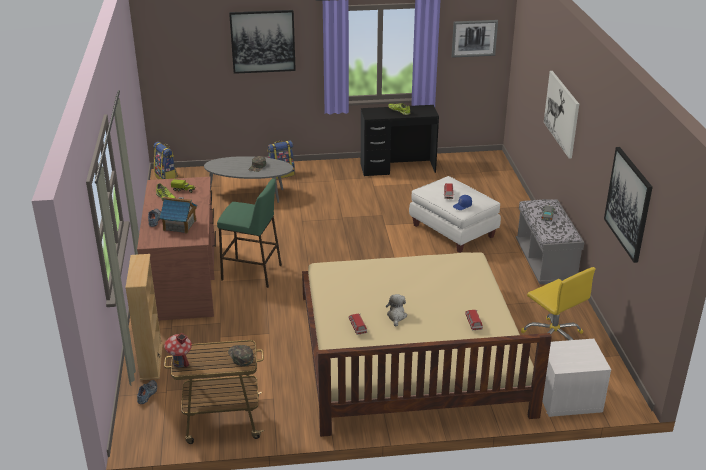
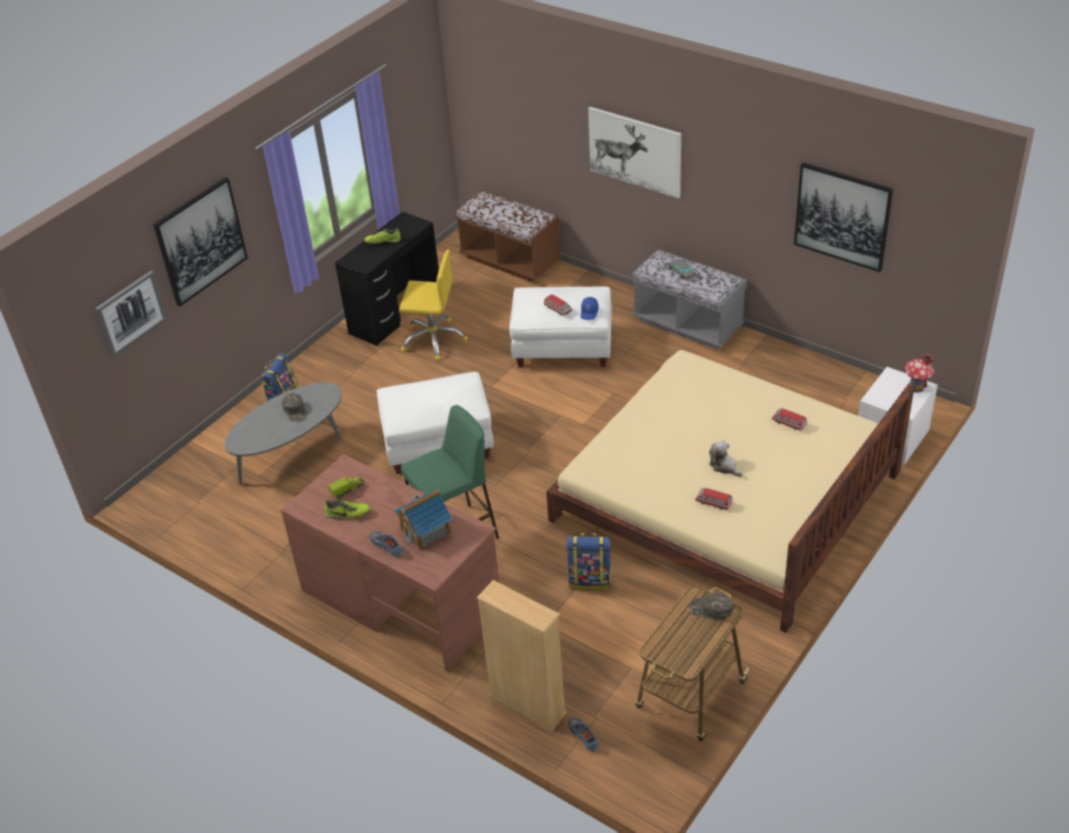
camera: 45 degrees left, 10 degrees up
(166, 177) = (151, 503): backpack -> backpack (590, 580)
(180, 362) = (674, 661): toy house -> toy house (916, 387)
(315, 231) = (437, 444): none -> white ottoman
(474, 38) = (412, 104): picture -> picture (131, 313)
(498, 178) = (510, 260): none -> brown bench
(553, 338) = (802, 392): yellow office chair -> yellow office chair (433, 339)

